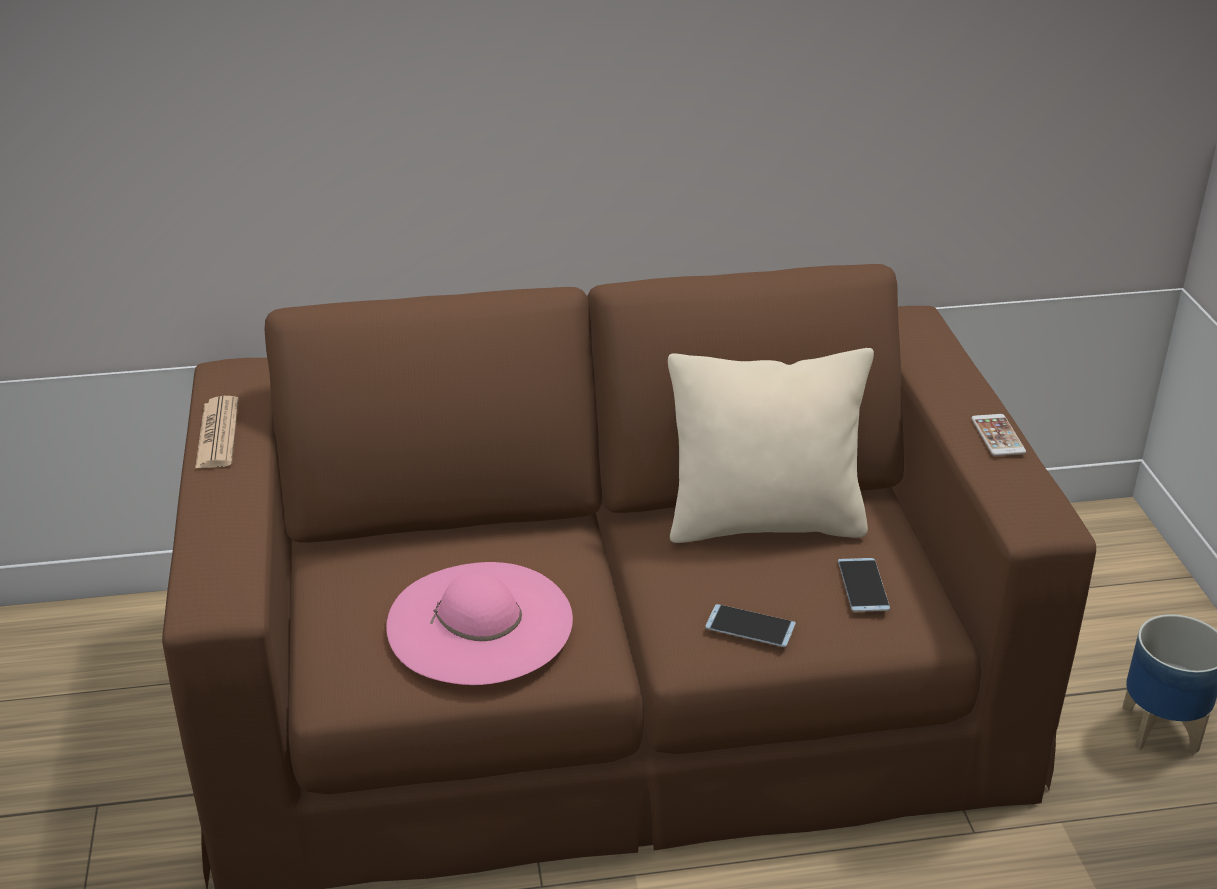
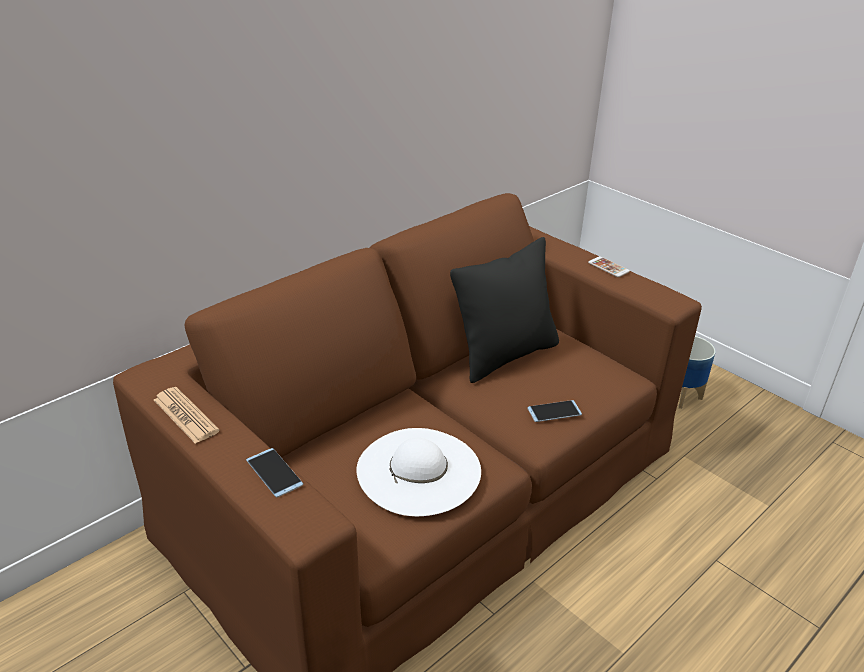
camera: 35 degrees left, 0 degrees up
(480, 622) = (418, 470): pink hat -> white hat
(765, 522) = (505, 355): beige pillow -> black pillow
(863, 585) = (583, 369): phone -> phone (274, 473)

